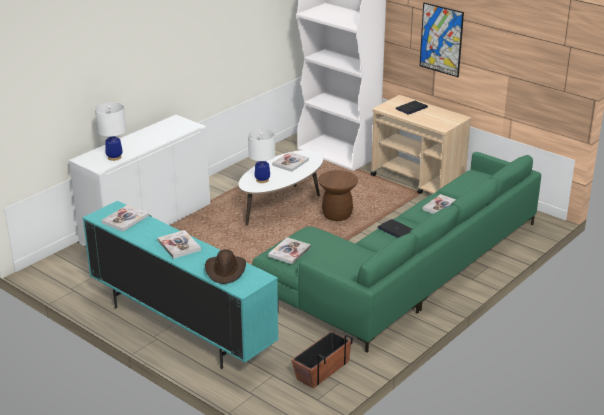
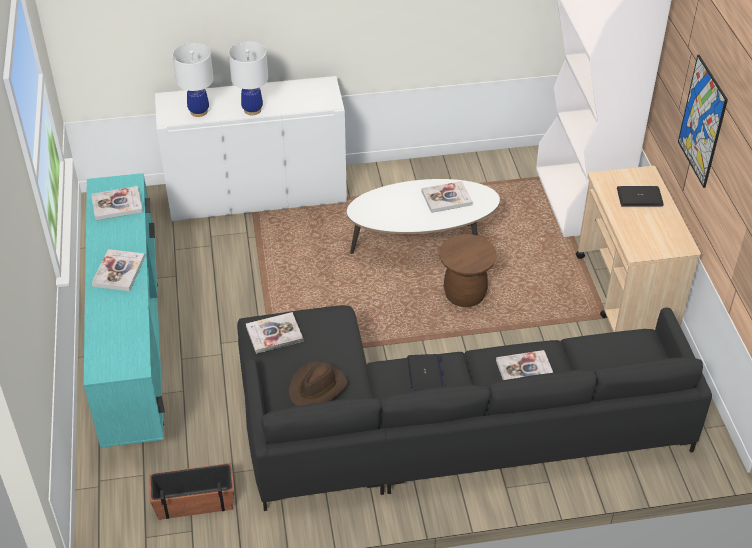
camera: 40 degrees right, 15 degrees up
(225, 270) = (116, 334): brown hat -> brown hat (317, 387)
(262, 180) = (384, 208): white table lamp -> white table lamp (252, 110)
(405, 271) = (441, 425): green sofa -> black sofa

